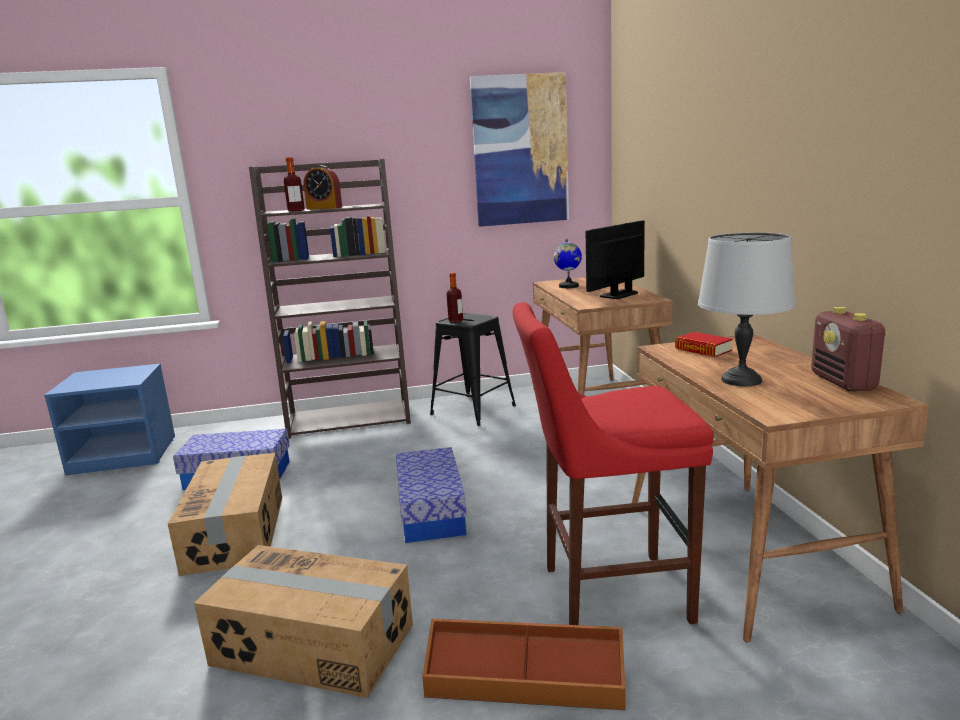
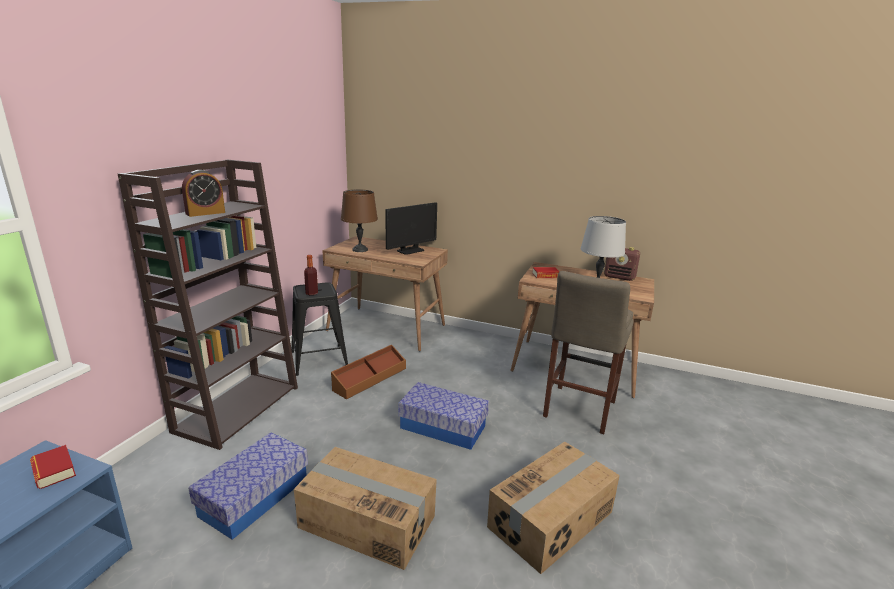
camera: 60 degrees left, 5 degrees up
(127, 377) = (54, 471): none -> book
(296, 210) = (191, 220): bottle -> none
(520, 150) = (305, 148): picture -> none
(525, 681) = (626, 459): brown storage box -> brown storage box (369, 378)
(568, 286) = (360, 249): globe -> brown table lamp
(607, 593) = (578, 411): red stool -> beige stool
(619, 294) = (410, 250): monitor -> monitor turned 120 degrees counterclockwise

